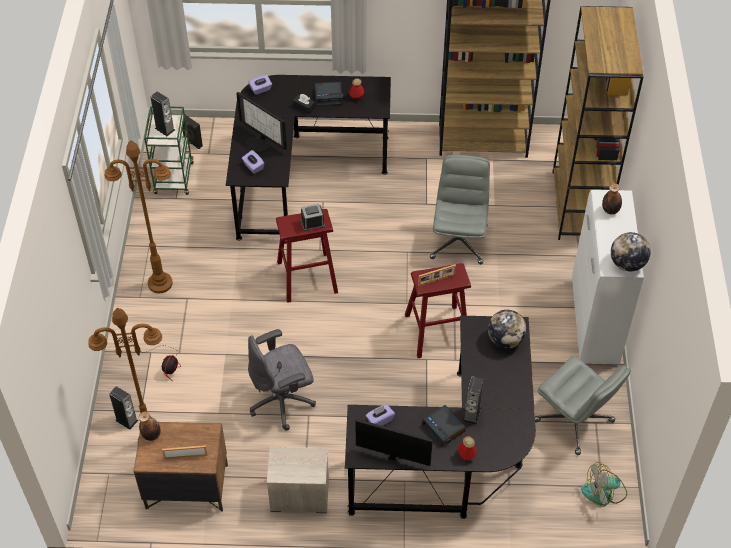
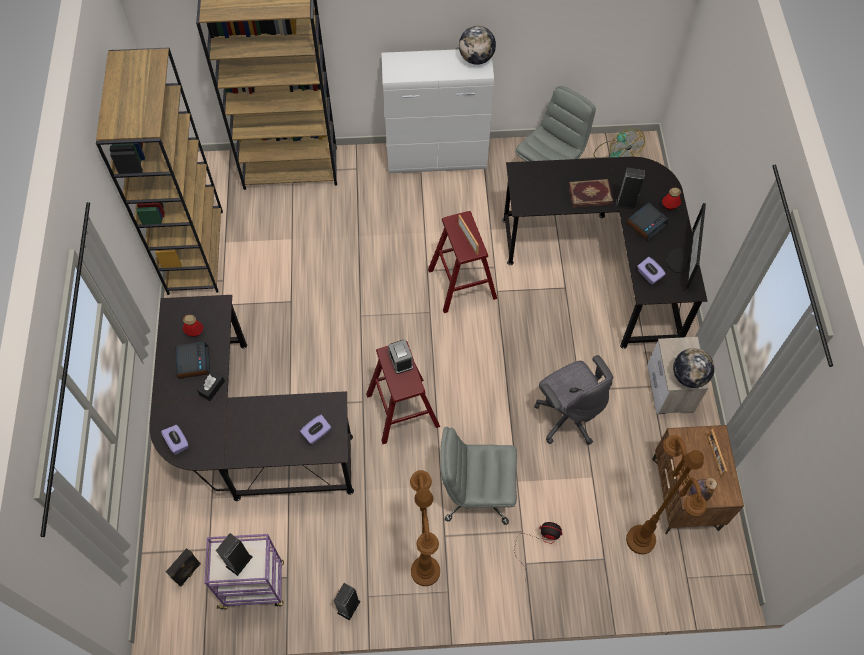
camera: 95 degrees left, 10 degrees up
(126, 420) = (618, 572): speaker -> speaker (348, 607)
(174, 179) = (254, 585): green cart -> purple cart
(259, 143) = (275, 432): monitor -> none
(458, 241) = (343, 269): grey office chair -> grey office chair (476, 493)
(485, 383) = (589, 193): none -> book
(505, 340) = (536, 179): globe -> globe (689, 376)
(610, 210) = (410, 69): bottle -> none

